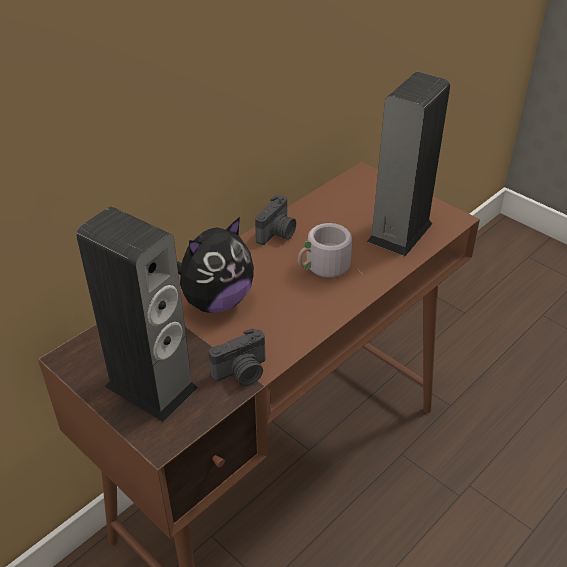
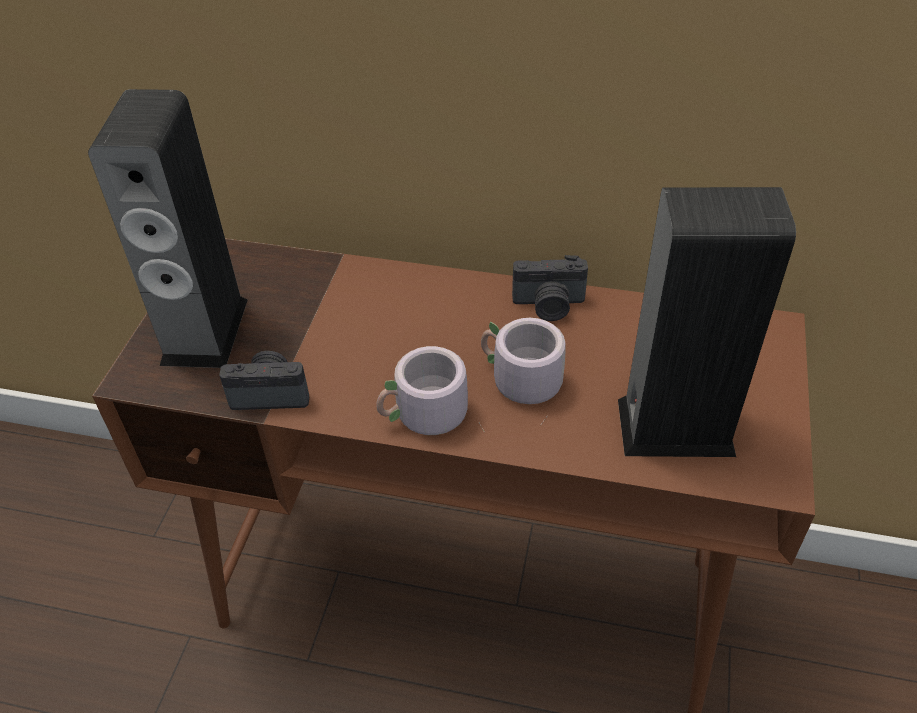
camera: 60 degrees right, 5 degrees up
(216, 301) = (376, 314): plush toy -> none
(242, 373) = (271, 393): camera -> camera turned 150 degrees clockwise
(321, 314) = (425, 417): none -> grey mug

